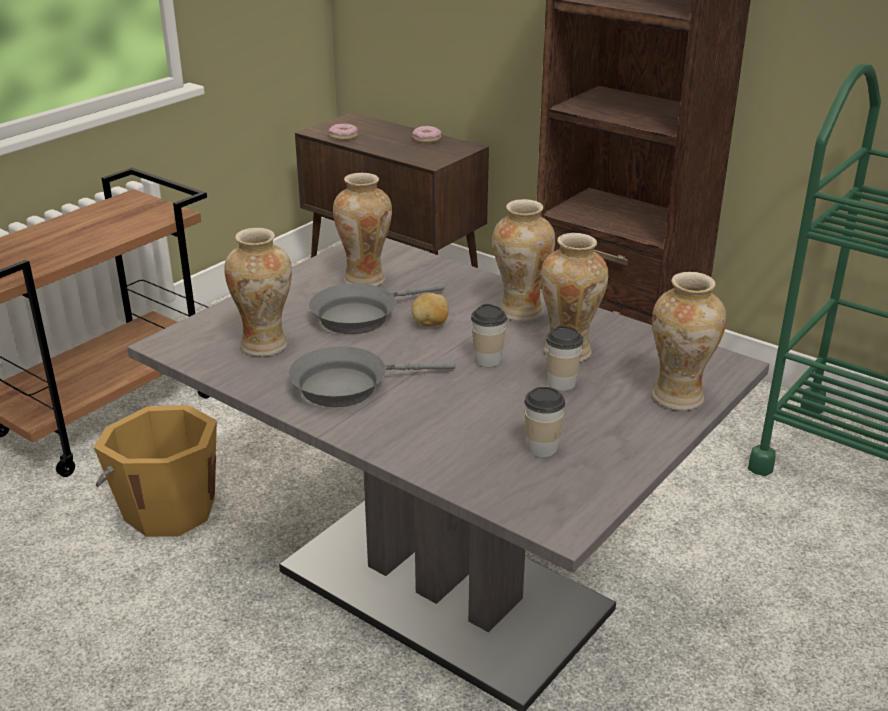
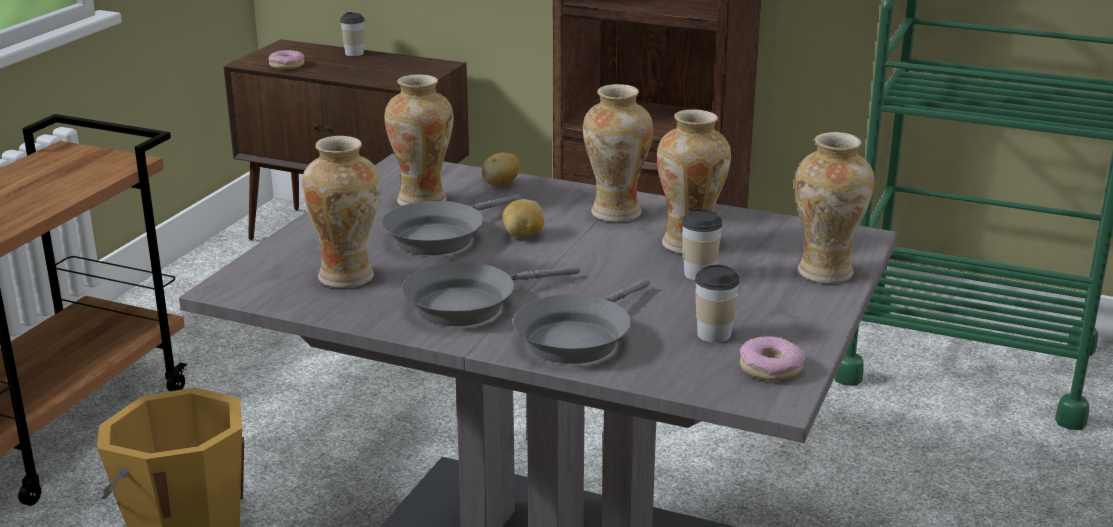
camera: 15 degrees left, 5 degrees down
(421, 433) = (577, 337): none -> grey frying pan
(427, 139) = (389, 60): donut -> donut (771, 368)
(437, 271) = (500, 184): none -> potato
(487, 360) = (608, 262): cup -> cup (354, 53)

